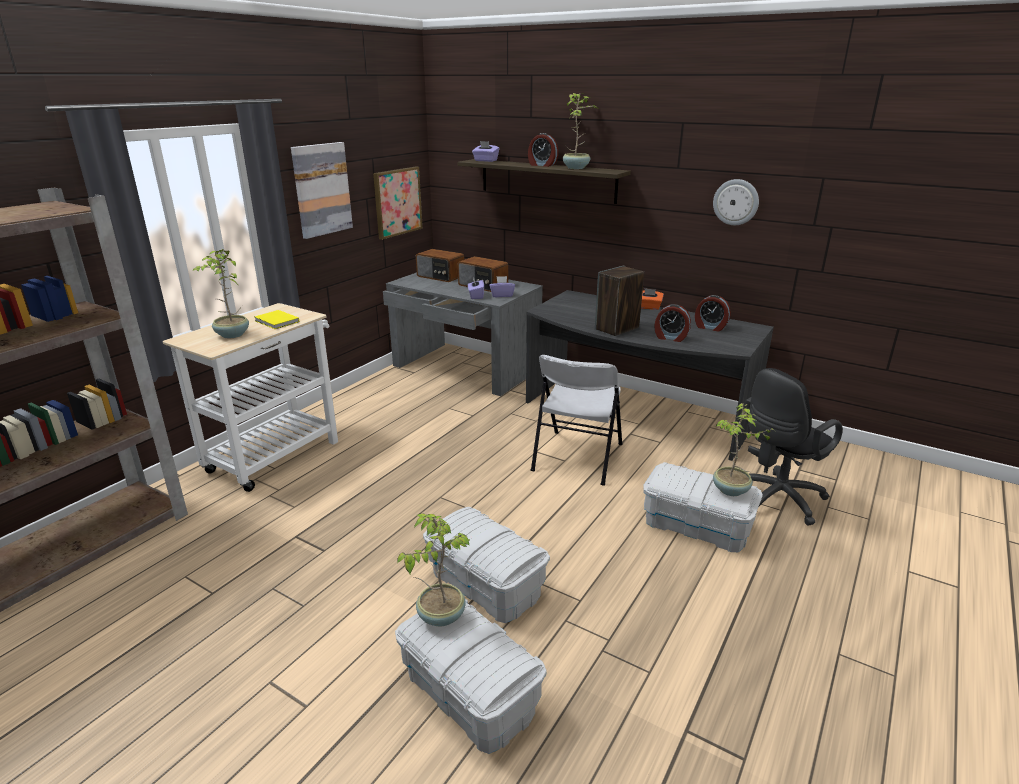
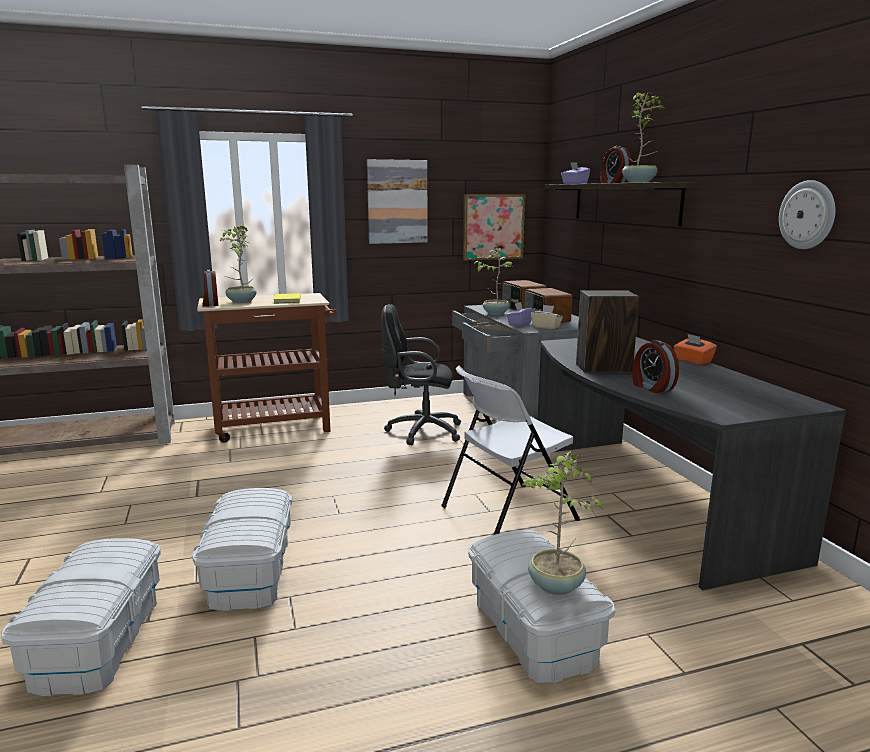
camera: 40 degrees right, 10 degrees down
(275, 456) = (275, 427): white cart -> brown cart
(440, 615) = (109, 548): potted plant -> potted plant (495, 313)
(502, 295) = (546, 327): purple tissue box -> beige tissue box
(710, 327) = (734, 391): alarm clock -> alarm clock (210, 304)
(774, 500) = (693, 658): black office chair -> black office chair (420, 431)

